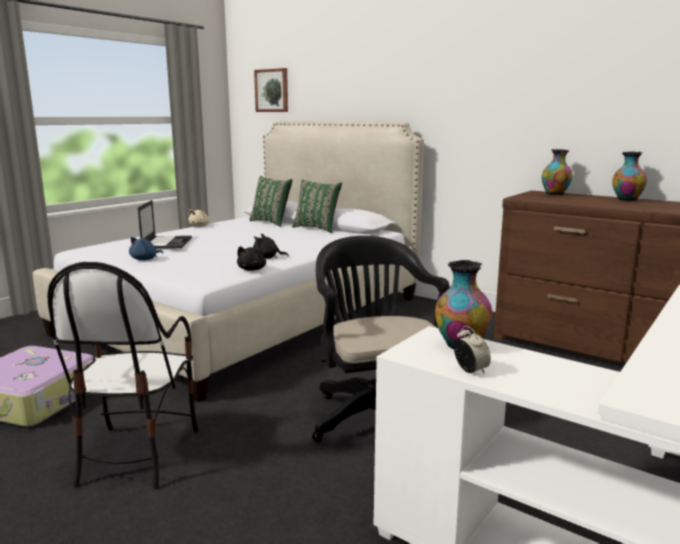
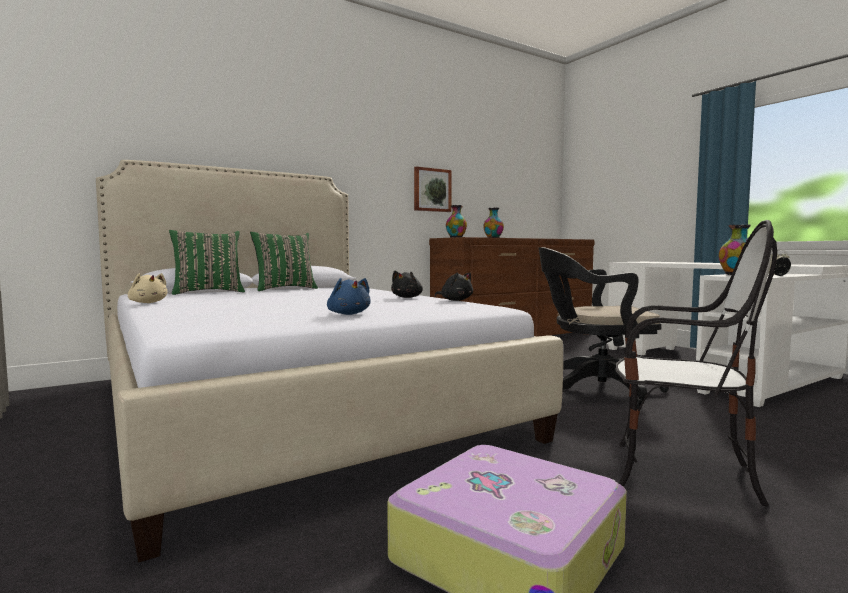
camera: 70 degrees left, 10 degrees down
(167, 243) = (262, 306): laptop -> none
(272, 90) = (96, 115): picture -> picture (432, 190)

